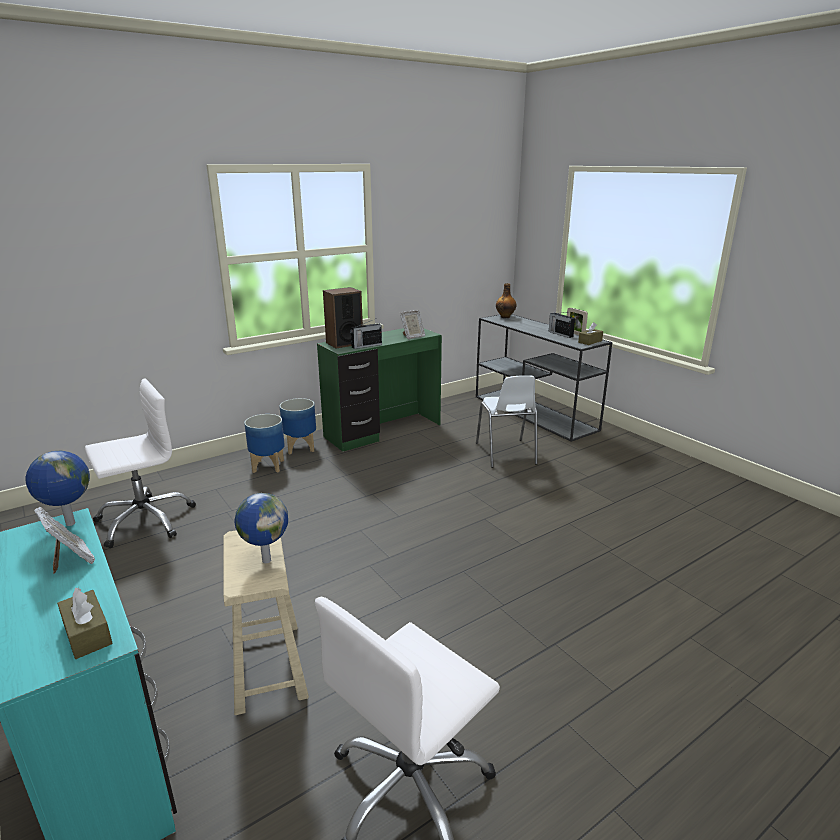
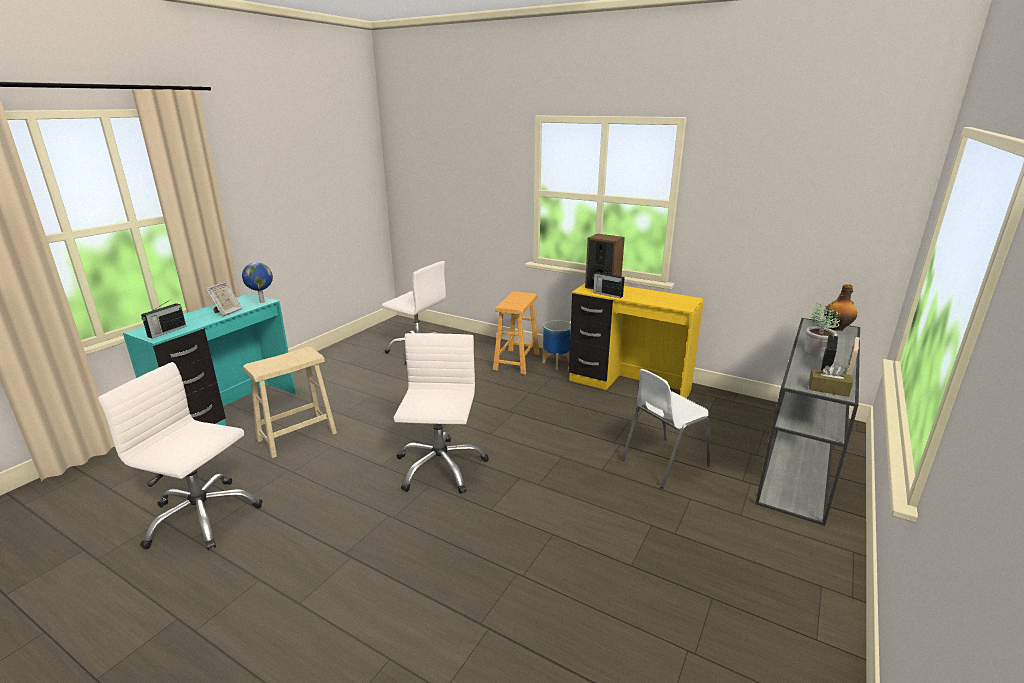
camera: 65 degrees right, 0 degrees up
(87, 633) = (166, 332): brown tissue box -> radio
(266, 560) = (281, 364): globe -> none
(267, 466) = (516, 361): planter -> brown stool
(384, 431) = (628, 386): green desk -> yellow desk
(412, 336) = (663, 303): picture frame -> none
(436, 558) = (440, 467): none -> white office chair
(535, 329) = (816, 351): none -> potted plant

